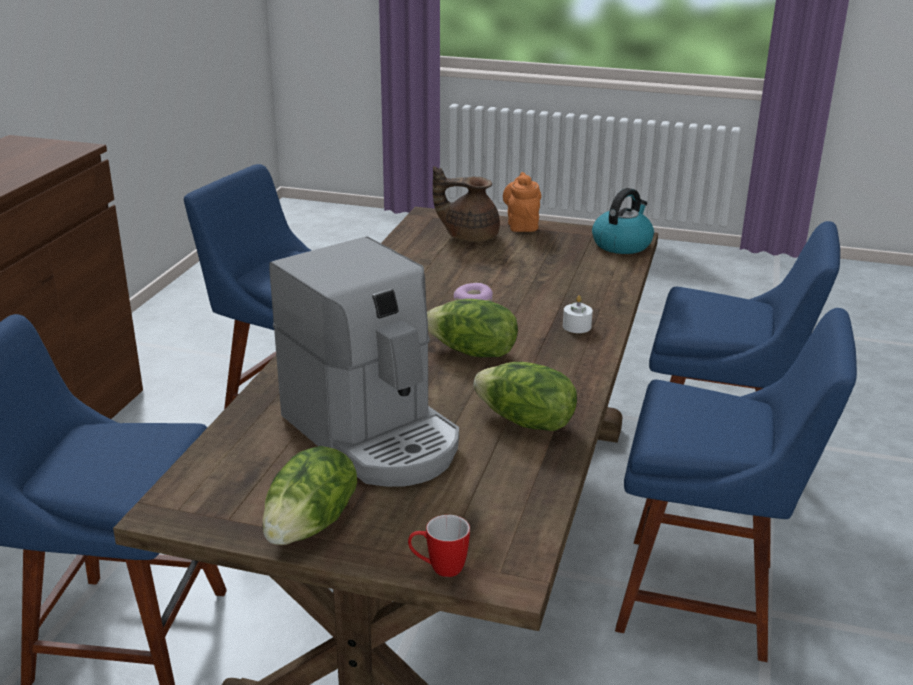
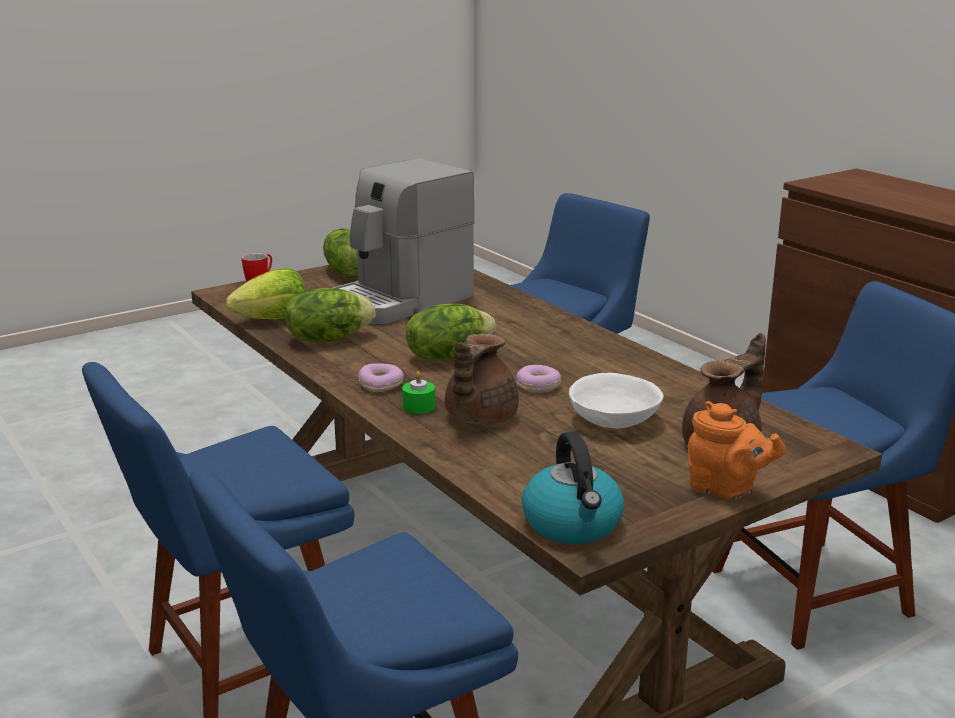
camera: 130 degrees right, 5 degrees down
(374, 435) = (398, 302): coffee machine -> coffee machine turned 45 degrees counterclockwise
(485, 267) = (615, 420): none -> white bowl
(530, 481) = (273, 319): none -> lettuce
(556, 303) = (478, 418): none -> brown teapot
(569, 354) = (380, 384): none -> donut
(577, 326) = (419, 407): white candle -> green candle

